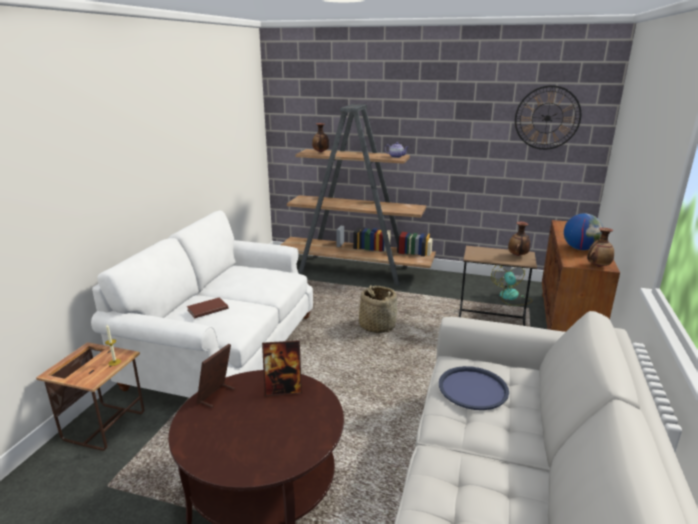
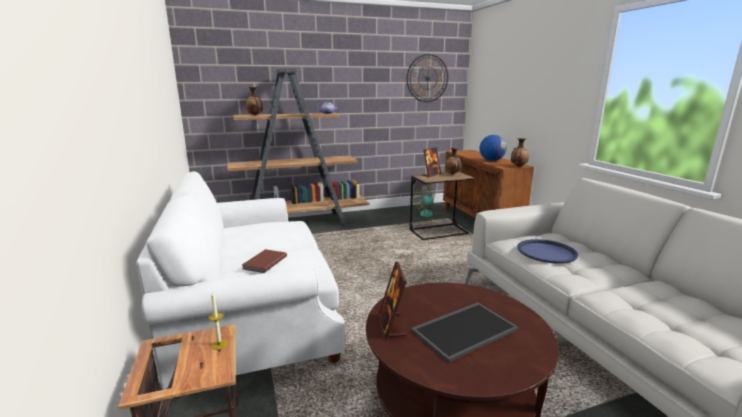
camera: 35 degrees left, 5 degrees down
(258, 423) = (464, 329): none -> tray
(283, 389) = (437, 298): picture frame -> picture frame (431, 175)
(377, 326) = (366, 255): basket -> none

